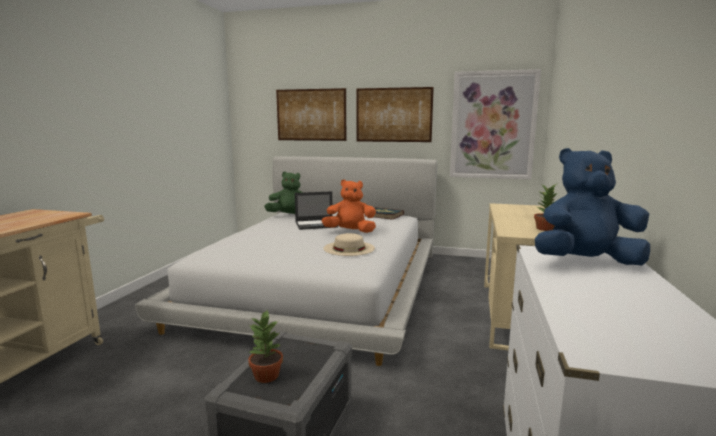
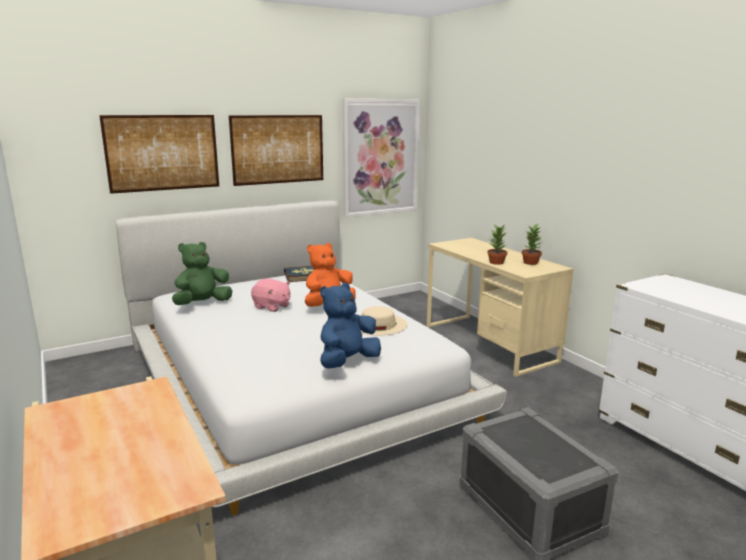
camera: 45 degrees left, 5 degrees up
(266, 376) = (541, 459): potted plant -> potted plant (496, 262)
(317, 225) = (272, 307): laptop -> pink plush toy
(586, 262) = (675, 288): blue plush toy -> blue plush toy (347, 362)

